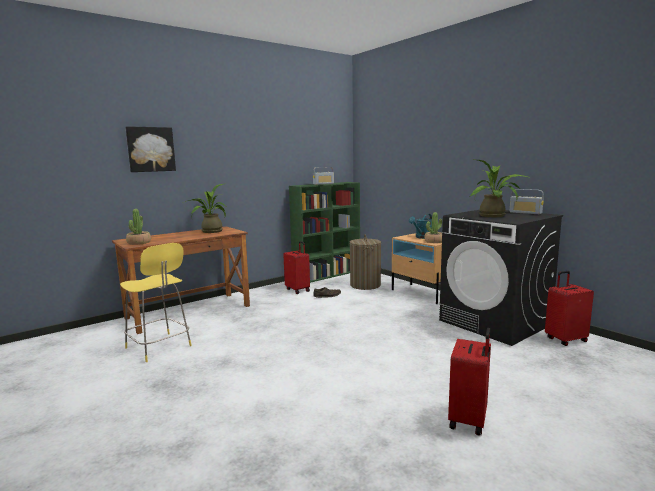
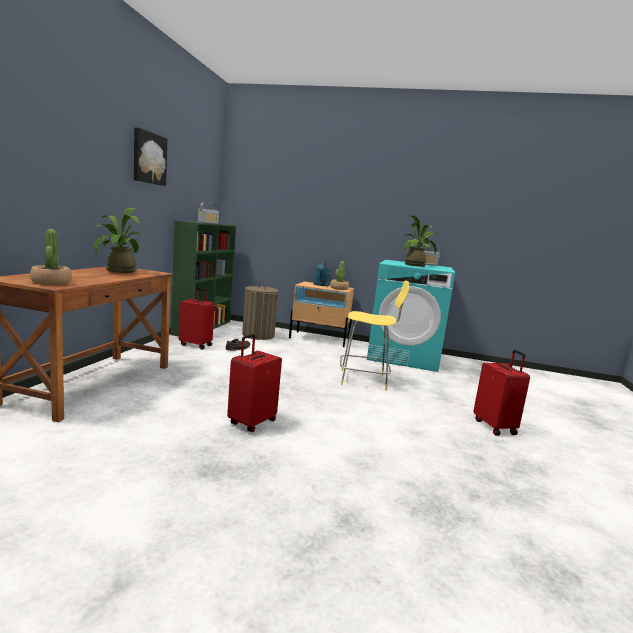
camera: 40 degrees left, 0 degrees up
(150, 149) = (36, 139): picture -> picture (148, 158)
(159, 347) = (128, 431): yellow stool -> yellow stool (365, 380)
(495, 323) = (404, 357): black washing machine -> turquoise washing machine
(565, 339) = (457, 363): red suitcase -> red suitcase (251, 422)

